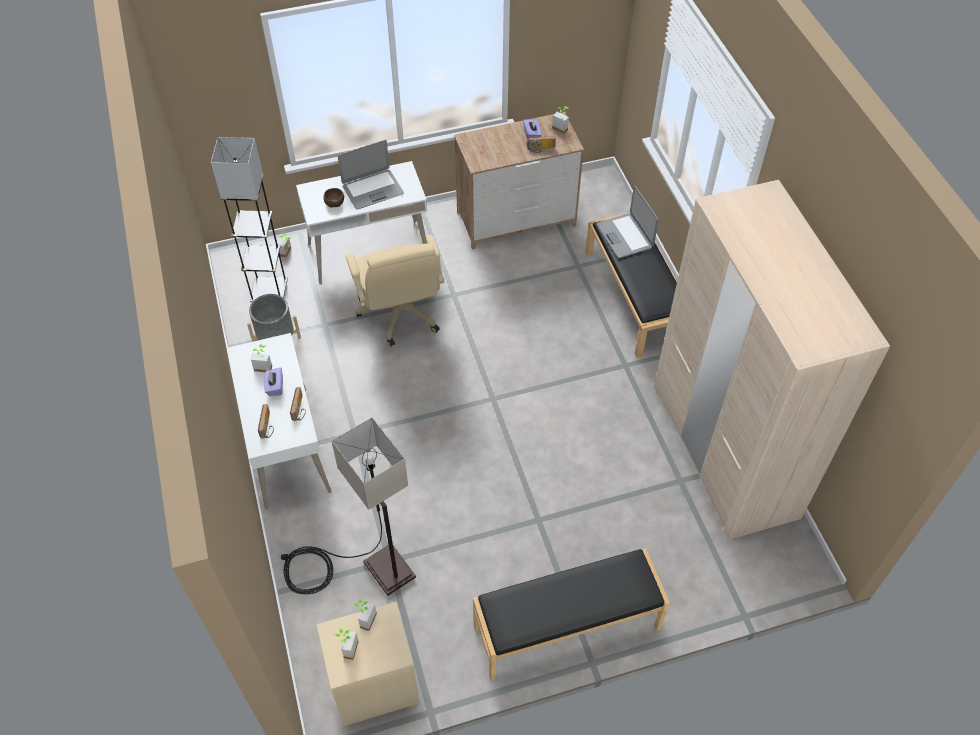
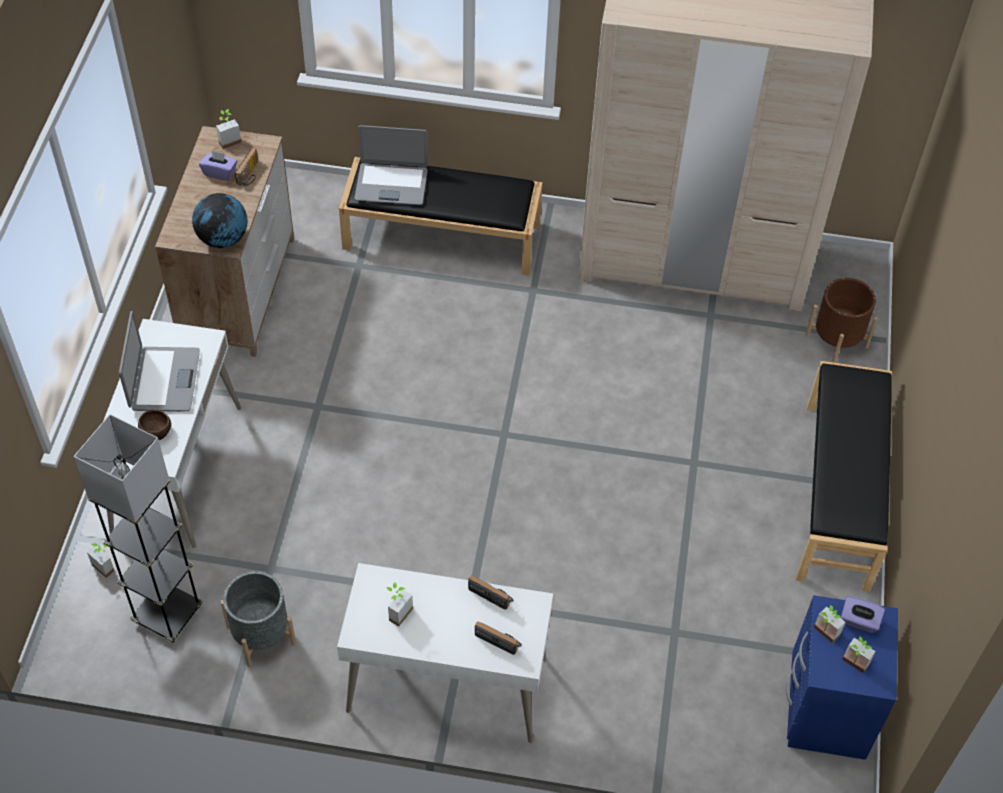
camera: 65 degrees left, 0 degrees up
(275, 387) = (440, 611): purple tissue box -> purple tissue box (859, 621)
(345, 569) = (663, 683): floor lamp -> none
(374, 683) = (825, 708): beige nightstand -> blue nightstand
(401, 317) = (316, 477): beige office chair -> none
(480, 160) = (223, 239): none -> globe
(716, 575) = (836, 341): none -> brown planter

